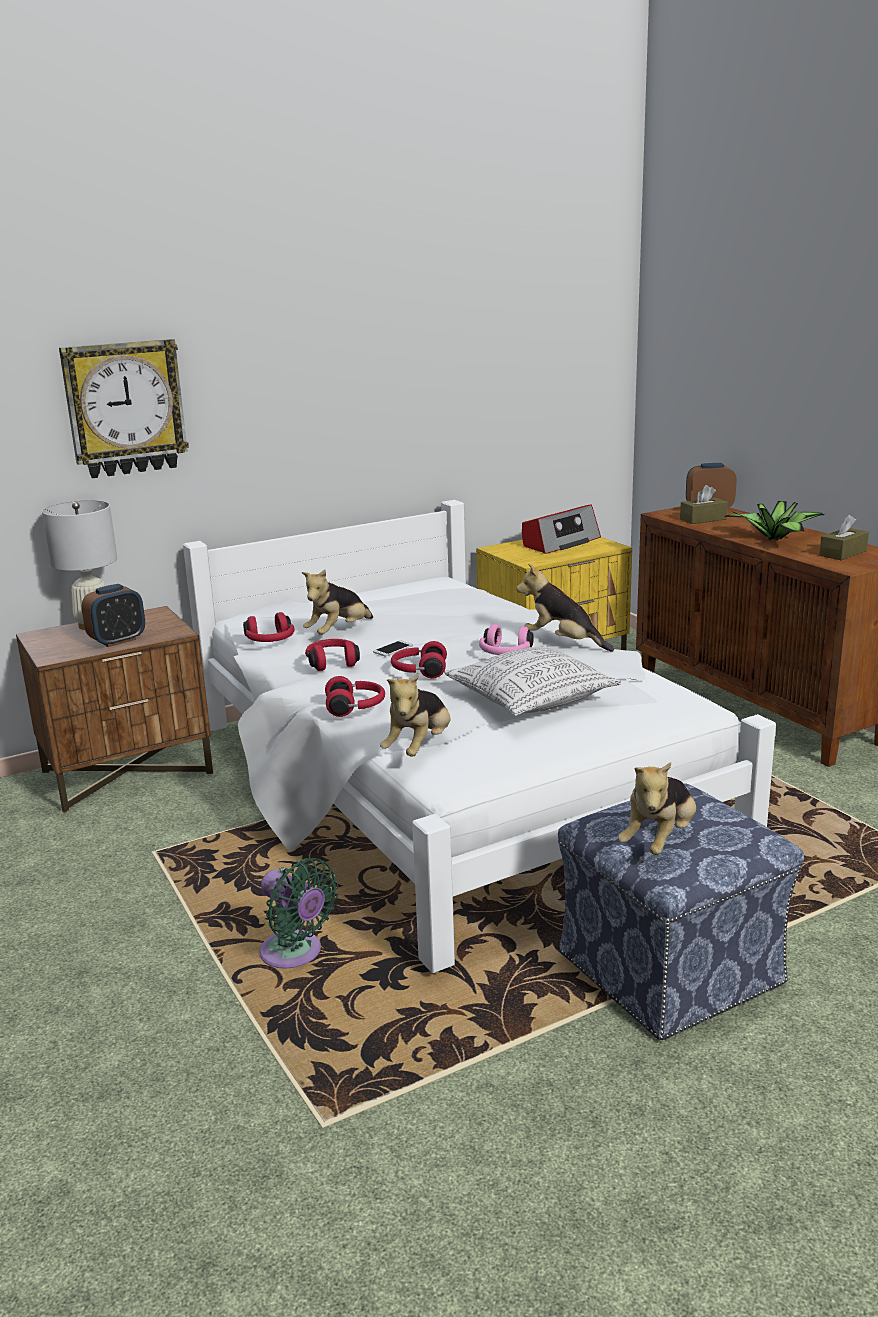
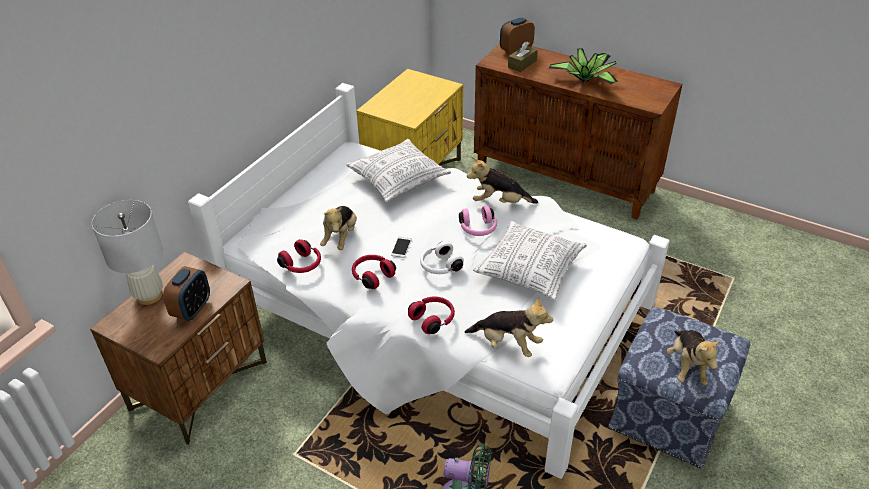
camera: 30 degrees left, 20 degrees up
(125, 408) = (128, 115): wall clock -> none
(419, 672) = (440, 266): red headphones -> white headphones
(419, 747) = (508, 344): plush toy -> plush toy turned 60 degrees counterclockwise
(462, 606) = (398, 180): none -> pillow
(560, 542) = (410, 89): radio -> none
(843, 553) = (637, 88): brown tissue box -> none

